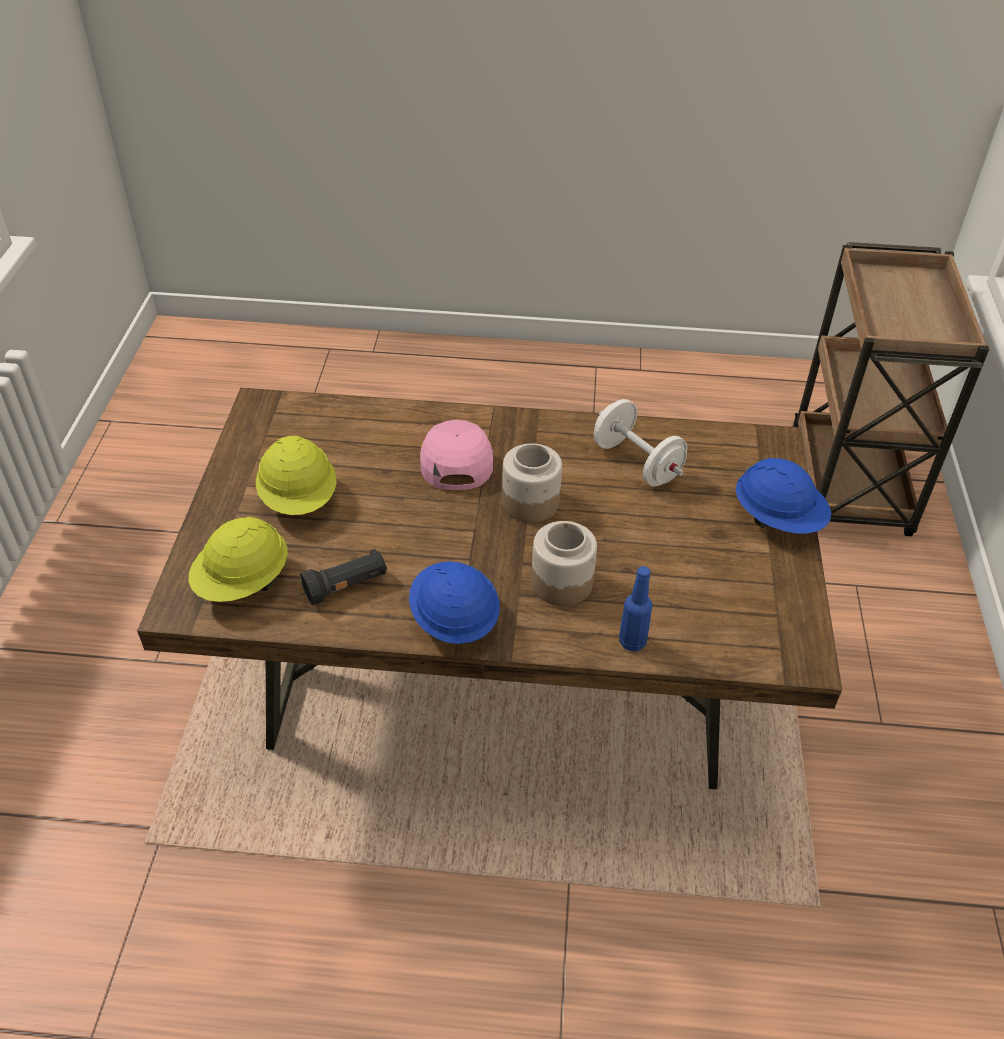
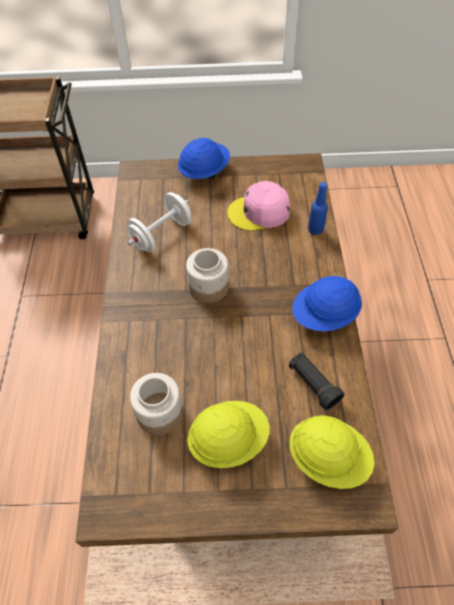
camera: 95 degrees left, 10 degrees up
(455, 459) = (168, 337): pink cap -> pink cap (259, 212)
(561, 582) = (278, 264): jar -> jar (159, 413)

